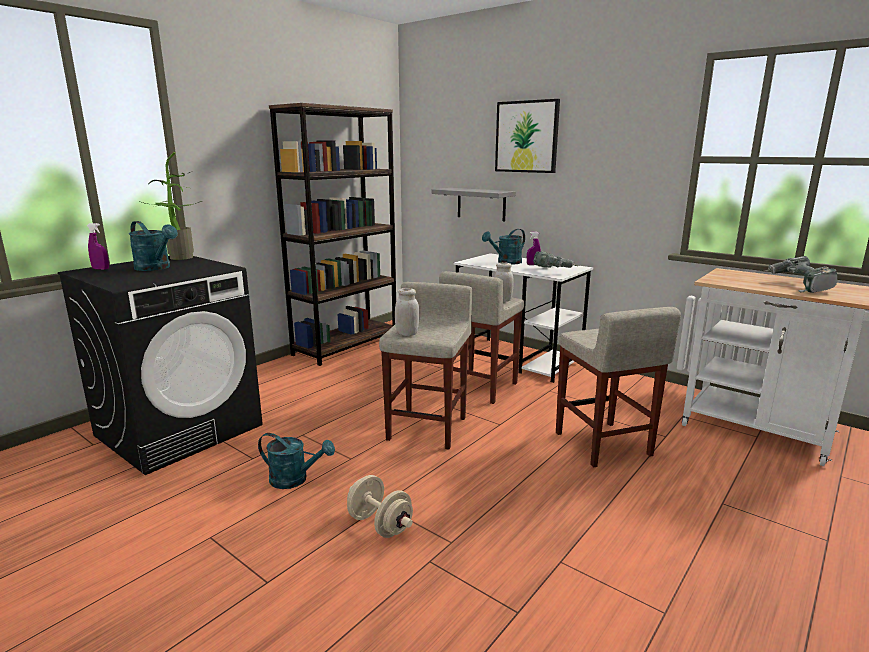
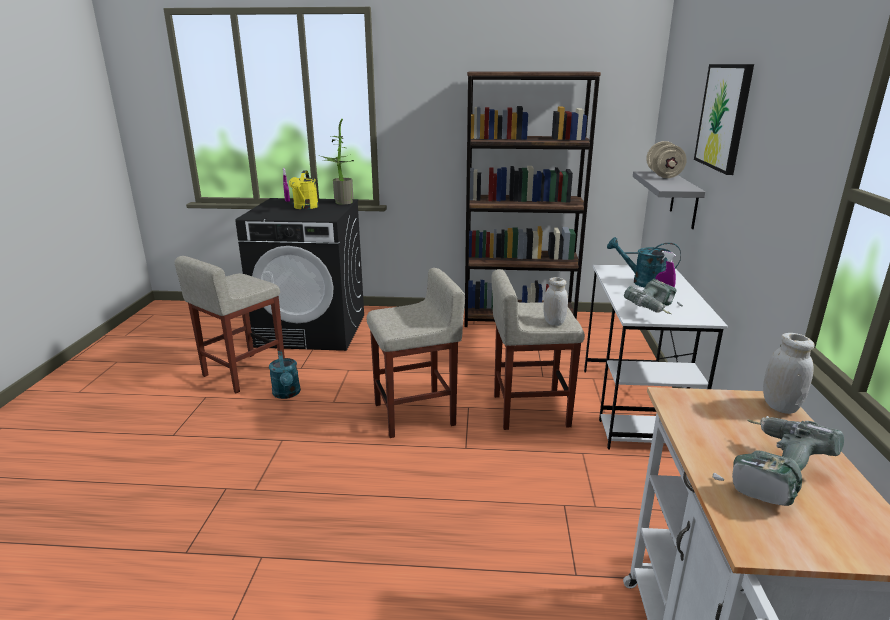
camera: 55 degrees right, 5 degrees up
(156, 268) = (305, 207): turquoise watering can -> yellow watering can
(380, 524) = (256, 449): beige dumbbell -> beige dumbbell (663, 175)
(407, 334) = (388, 315): white jar -> white jar (780, 406)
(603, 444) = (497, 527): beige stool -> beige stool (243, 373)

